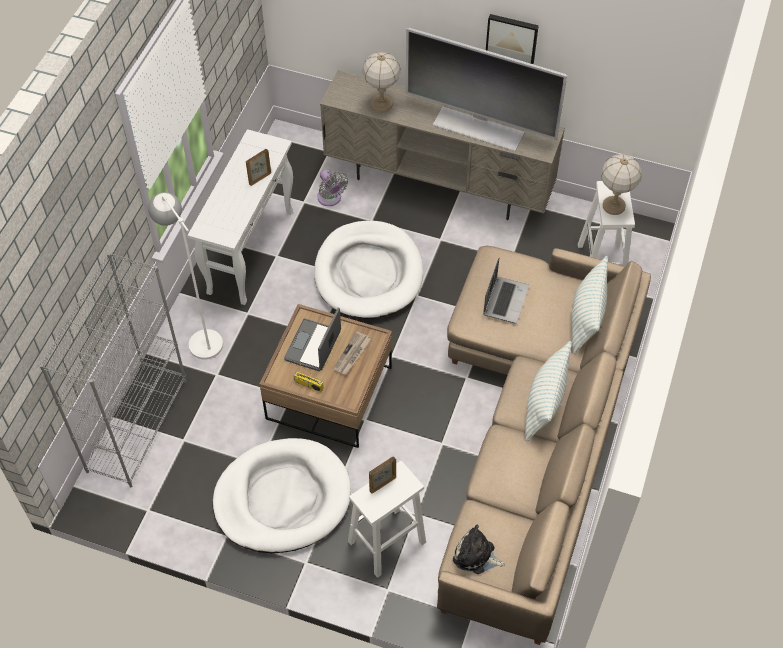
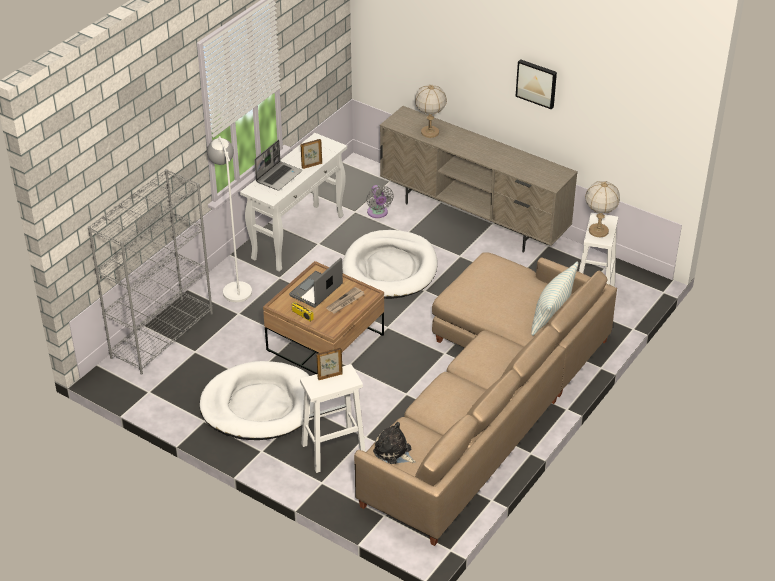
camera: 15 degrees right, 15 degrees down
(479, 127) = (504, 160): television -> none
(505, 300) = (487, 289): laptop -> laptop (279, 176)
(544, 403) = (493, 363): pillow -> none

